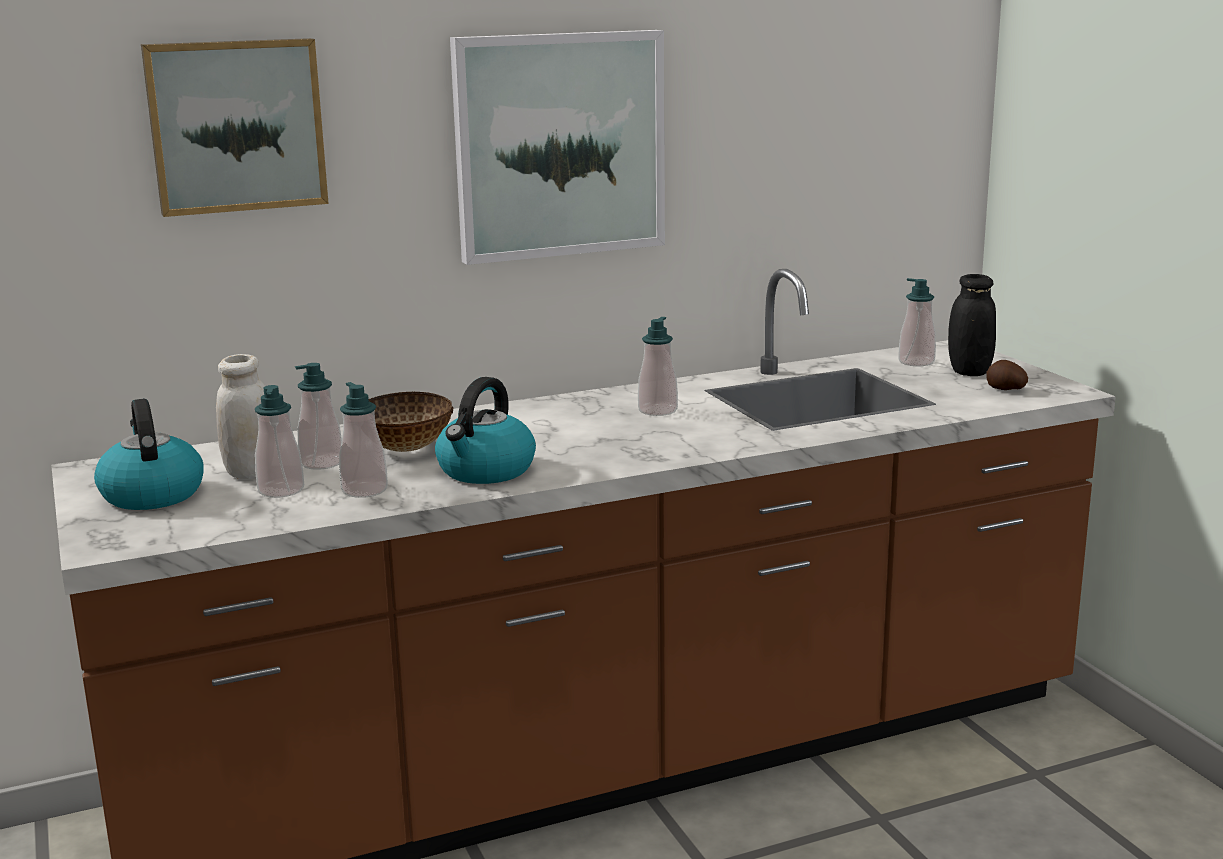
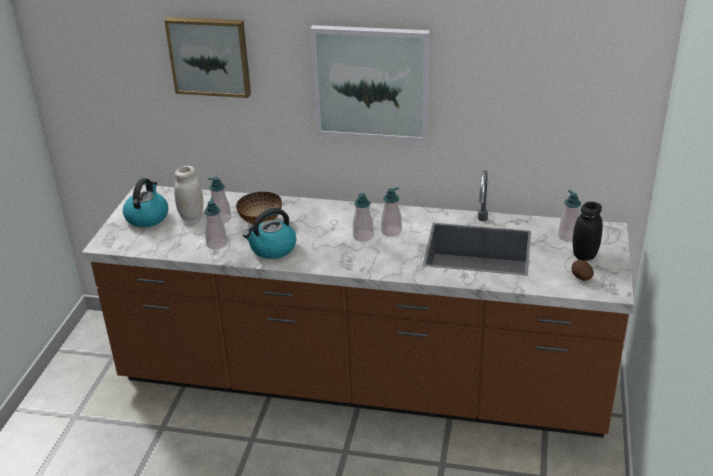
camera: 35 degrees right, 15 degrees up
(281, 490) = (189, 232): soap dispenser -> soap dispenser (363, 236)

